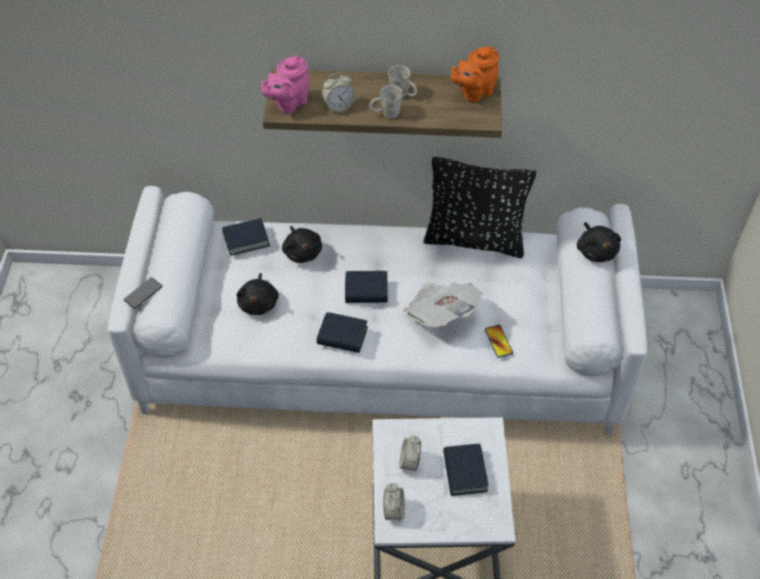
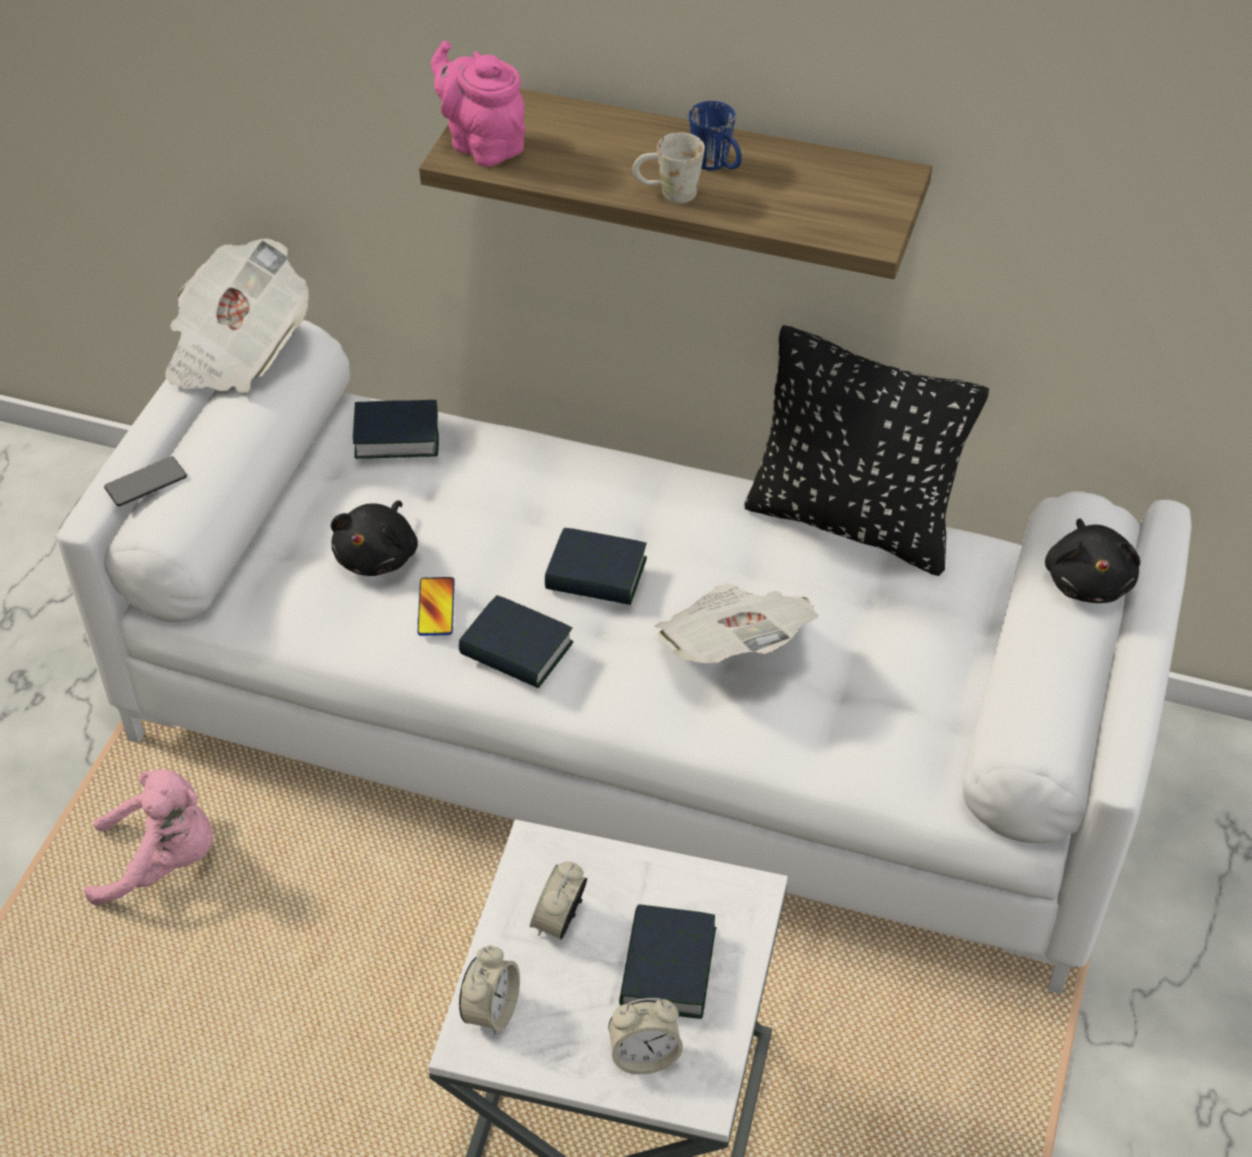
camera: 15 degrees right, 5 degrees down
(161, 215) = (237, 350): none -> newspaper
(182, 470) = (163, 861): none -> pink plush toy
(288, 103) = (482, 144): pink teapot -> pink teapot turned 75 degrees clockwise
(302, 251) = (497, 479): black plush toy -> none
(338, 106) = (579, 165): alarm clock -> alarm clock (644, 1055)
(403, 95) = (718, 166): white mug -> blue mug
(474, 92) = (865, 185): orange teapot -> none
(498, 341) = (834, 727): phone -> phone (436, 607)

